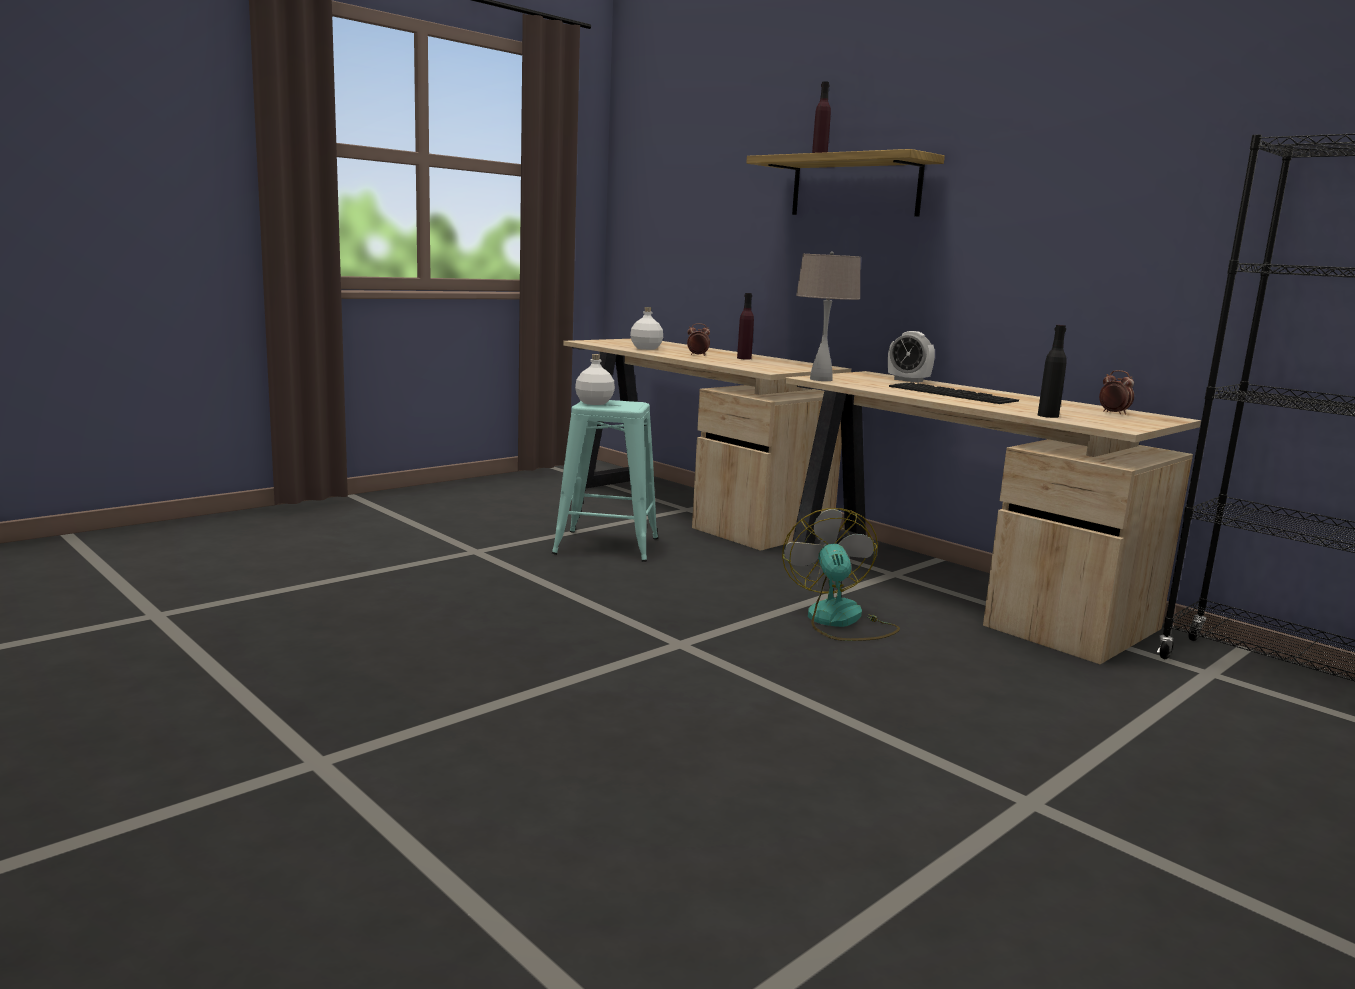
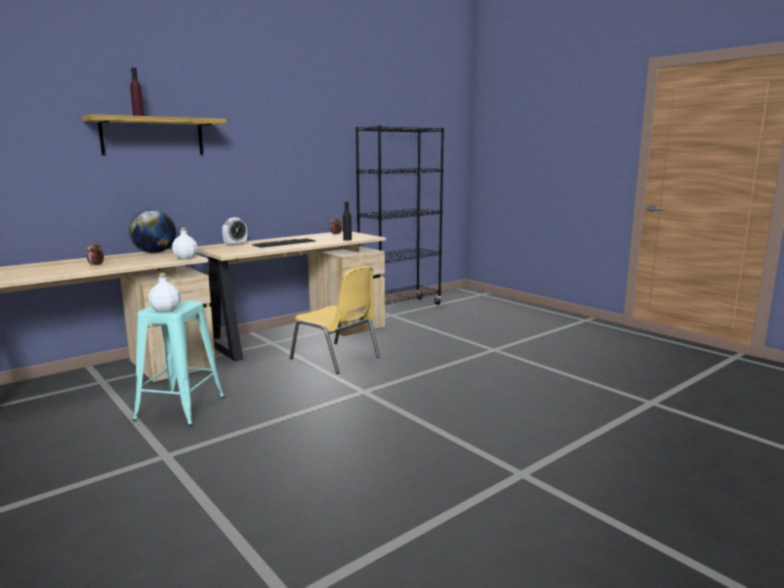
camera: 85 degrees left, 0 degrees up
(646, 348) = (38, 273): white bottle -> white bottle (185, 257)
(744, 358) = (119, 259): purple bottle -> none
(801, 364) = (155, 252): none -> globe
(821, 379) = (233, 253): beige table lamp -> none
(840, 621) = (336, 358): fan -> yellow chair

